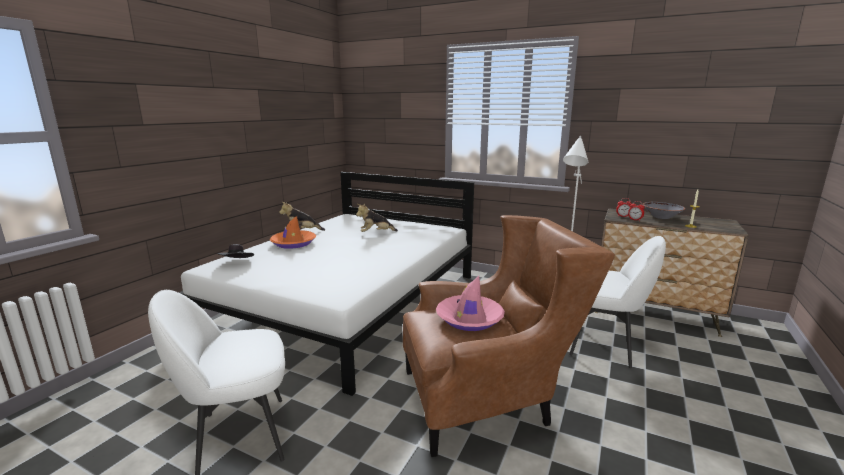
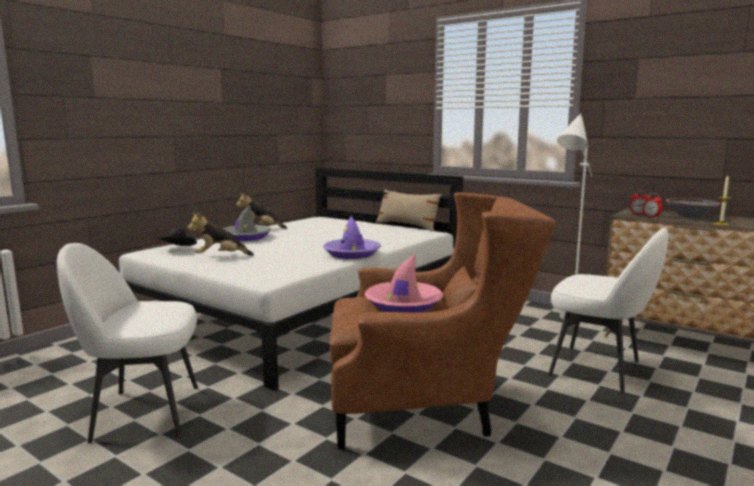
camera: 10 degrees right, 5 degrees down
(293, 243) = (246, 237): orange hat -> grey hat
(376, 233) = (342, 233): plush toy -> plush toy (220, 257)
(397, 259) = (352, 254): none -> purple hat
(426, 222) = (407, 226): none -> beige pillow

